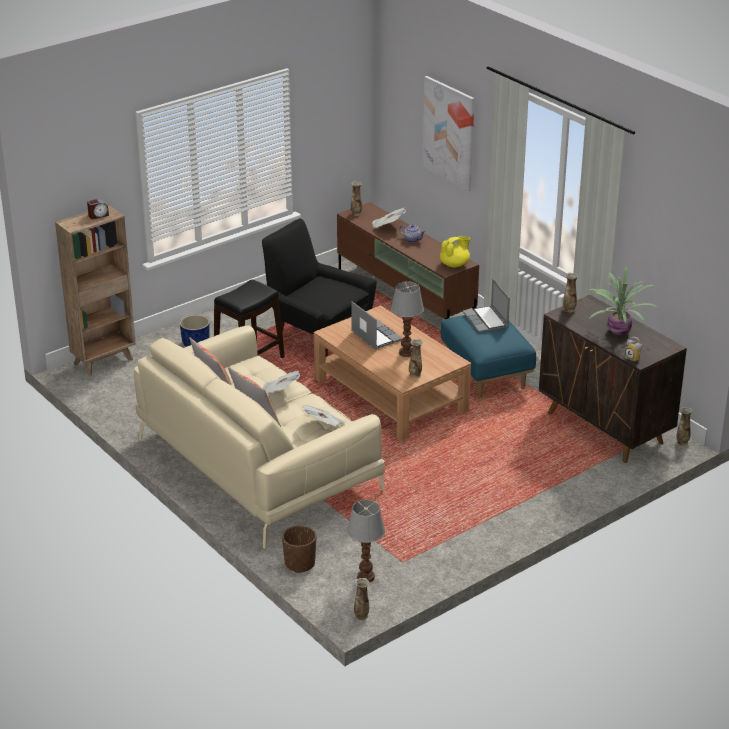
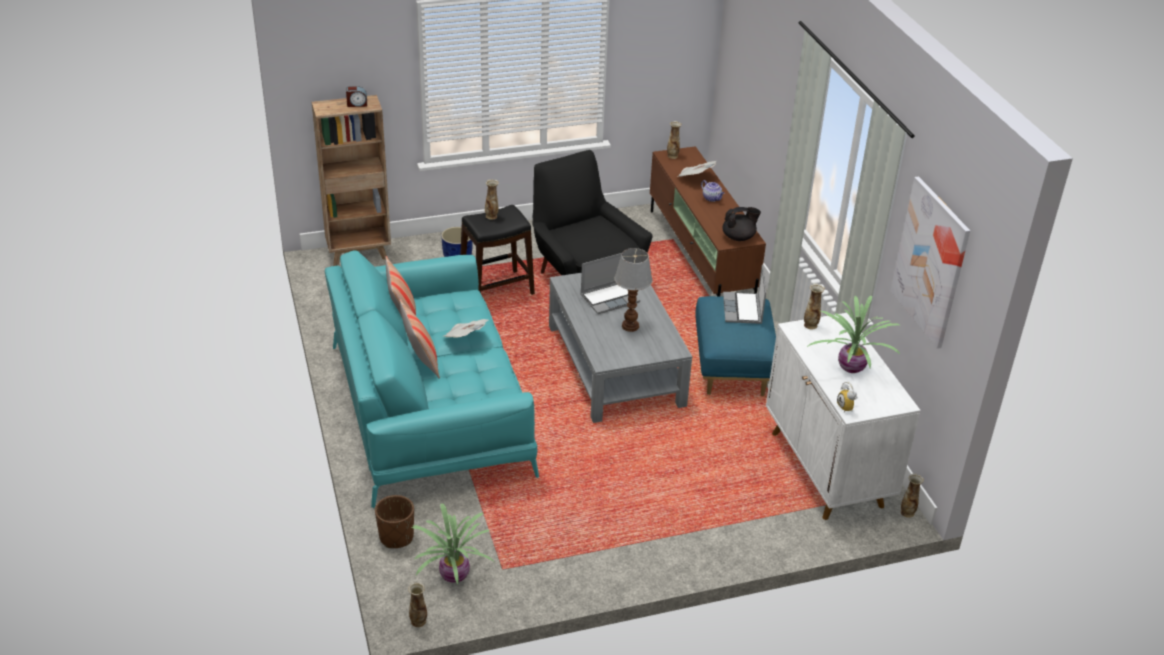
camera: 20 degrees right, 5 degrees up
(257, 464) = (429, 408): beige sofa -> turquoise sofa
(324, 425) = (484, 389): newspaper -> none
(366, 576) = (453, 574): table lamp -> potted plant
(375, 336) = (610, 298): laptop -> laptop turned 75 degrees clockwise
(389, 394) = (614, 364): brown coffee table -> grey coffee table
(415, 374) = (622, 354): vase -> vase (491, 216)
(449, 133) = (768, 89): picture -> picture (931, 262)
(455, 264) = (739, 237): yellow teapot -> black teapot
(605, 428) = (826, 470): brown cabinet -> white cabinet

